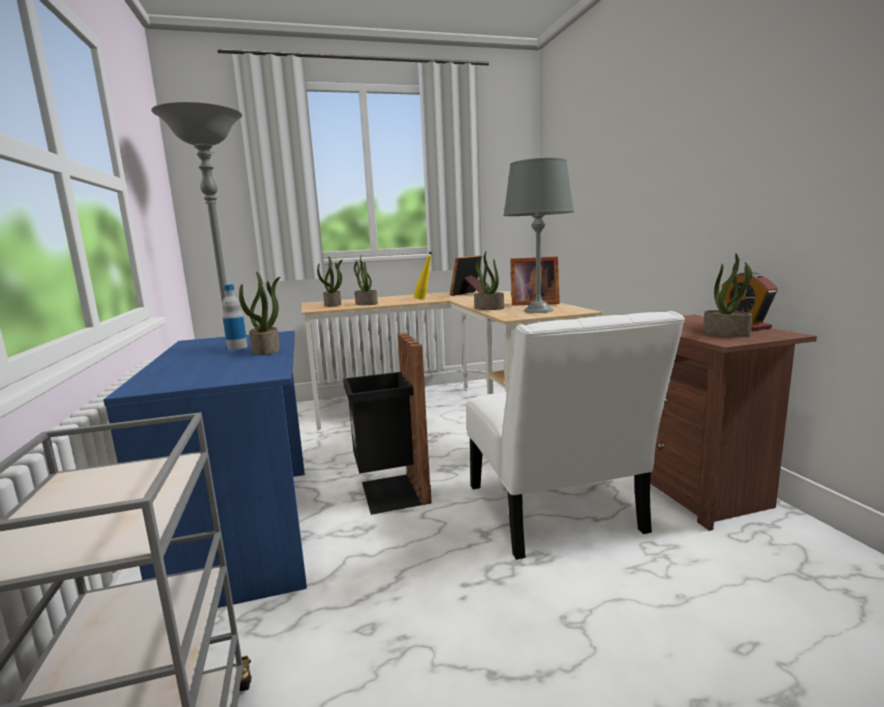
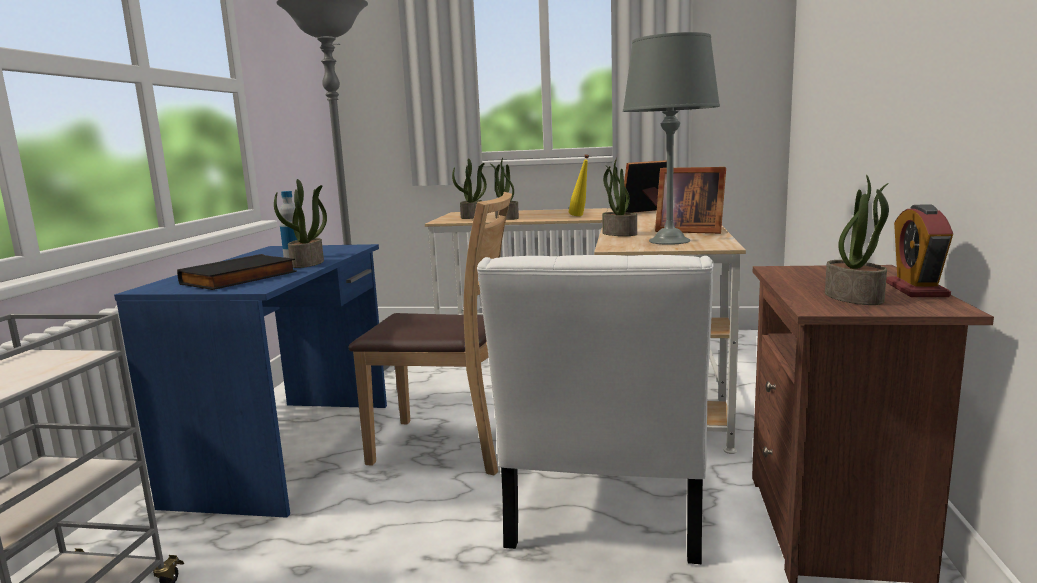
camera: 25 degrees right, 0 degrees up
(226, 369) = (240, 278): none -> black book
(391, 493) = (448, 445): black trash can -> brown chair

